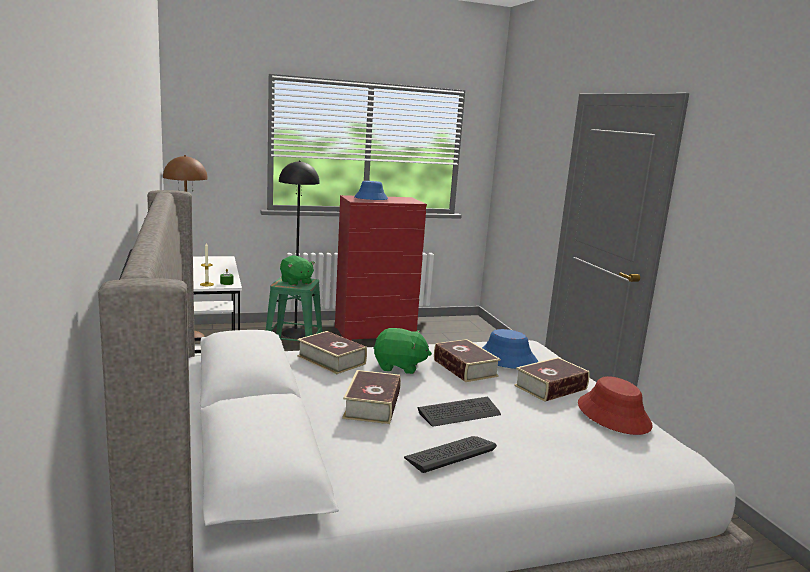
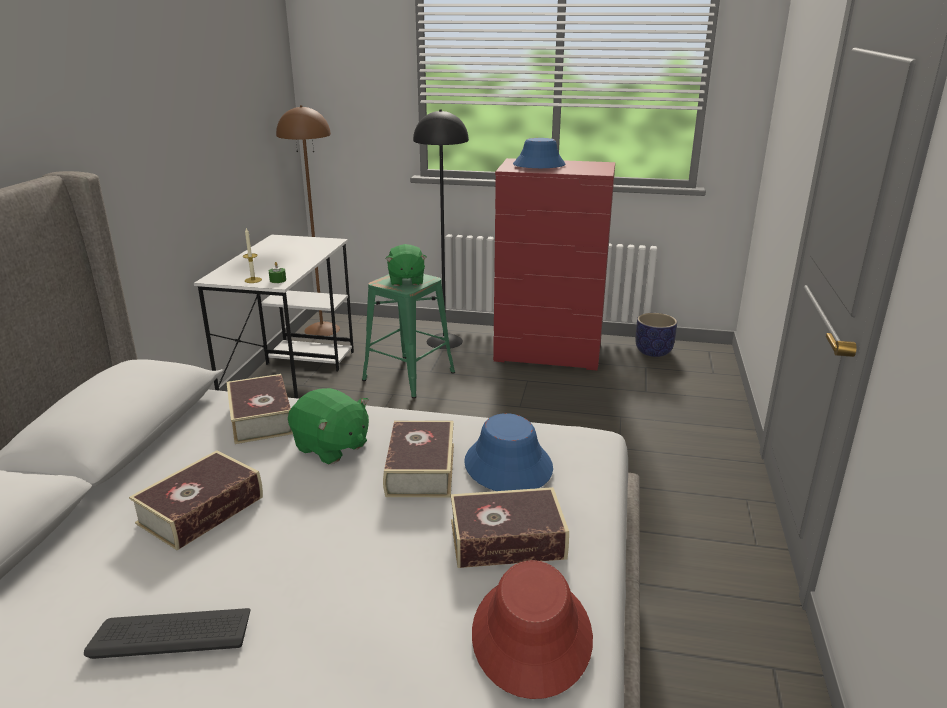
camera: 30 degrees right, 10 degrees up
(438, 323) = (654, 351): none -> planter
(459, 413) = (290, 557): keyboard -> none

